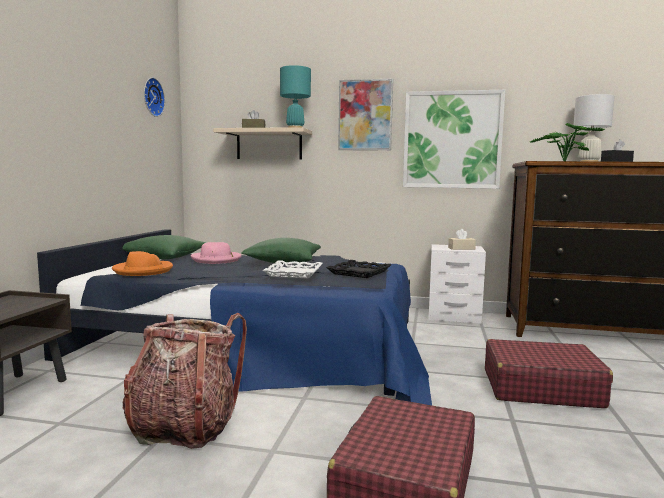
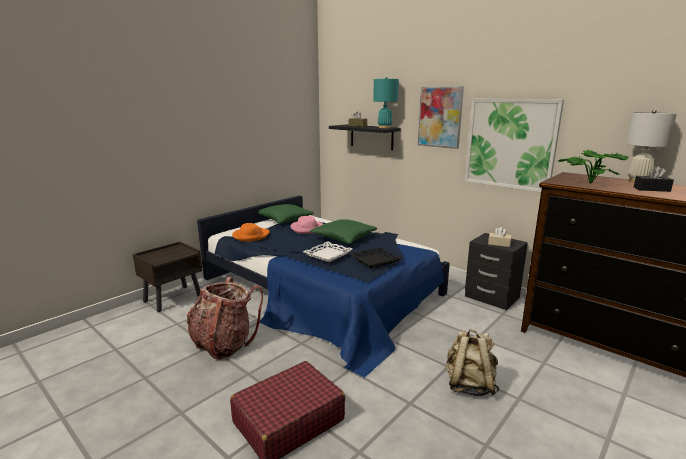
camera: 30 degrees right, 10 degrees up
(151, 97) = (289, 104): wall clock -> none
(269, 145) = (371, 137): beige shelf -> black shelf
(453, 316) = (491, 297): white nightstand -> black nightstand
(540, 388) = (469, 385): red suitcase -> beige backpack

